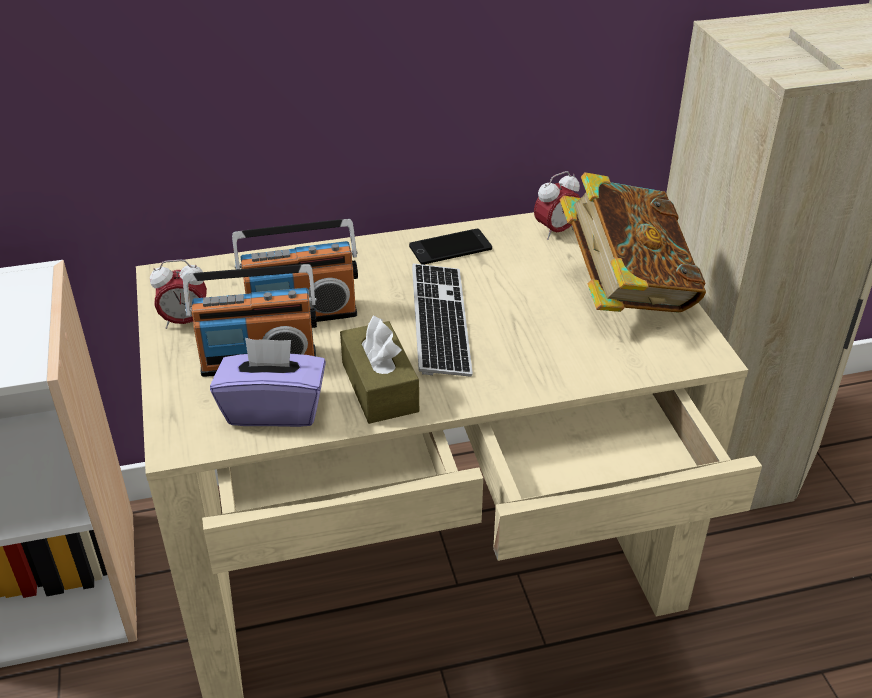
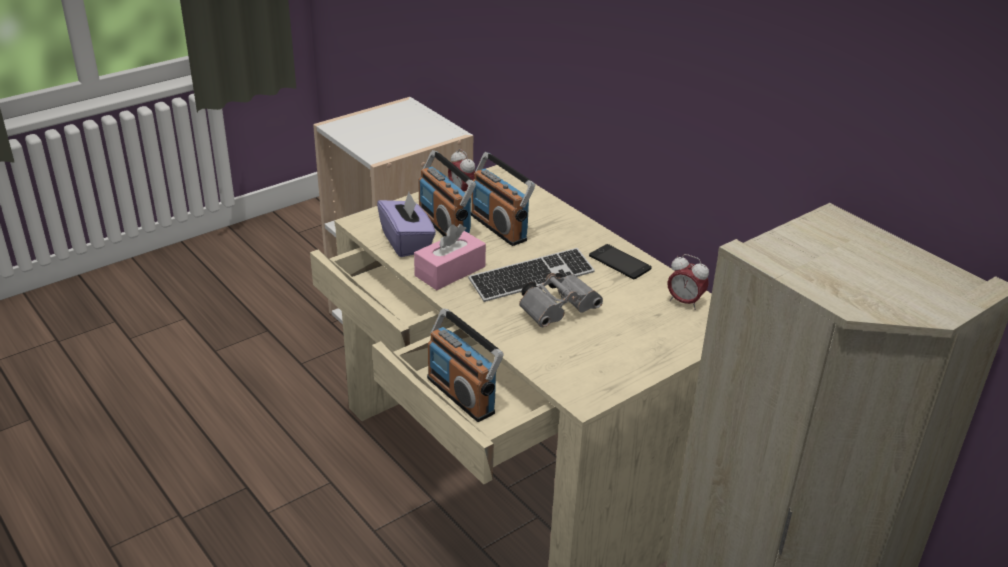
camera: 65 degrees right, 5 degrees down
(379, 387) = (450, 271): brown tissue box -> pink tissue box
(525, 321) = (559, 310): none -> grey binoculars
(582, 477) = (461, 395): none -> radio
(625, 293) = (632, 348): book -> none

